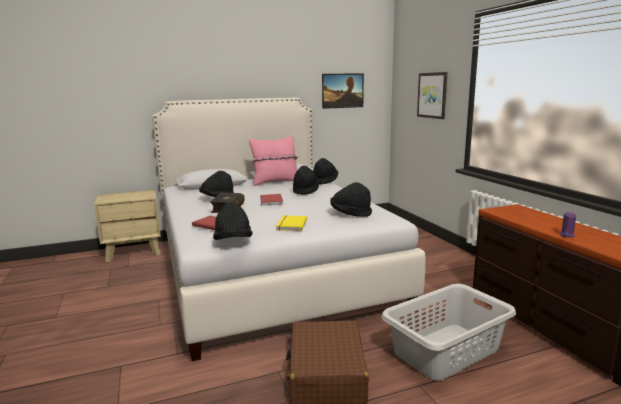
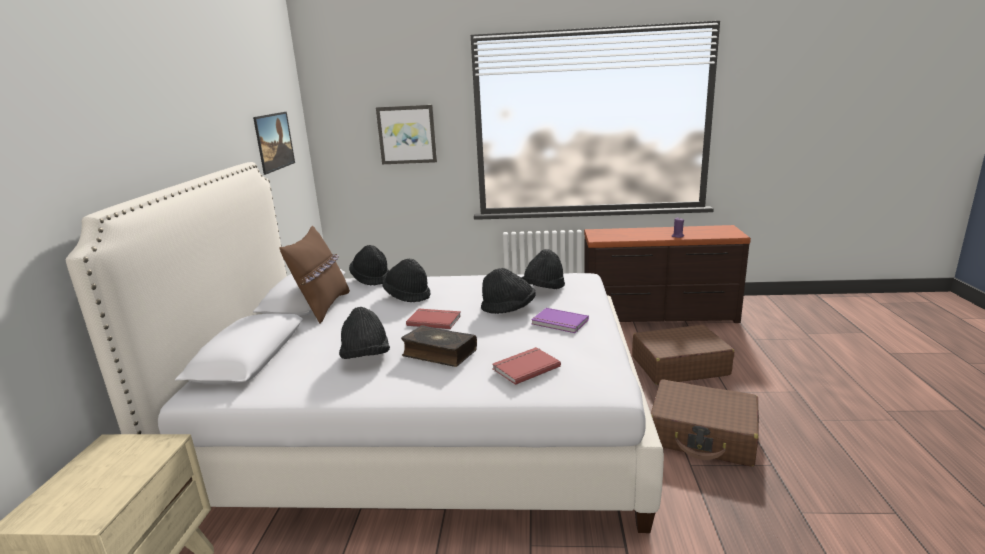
camera: 65 degrees left, 5 degrees up
(233, 241) = (608, 361): black hat -> black hat (509, 309)
(275, 182) = (323, 307): pink pillow -> brown pillow
(290, 224) = (559, 323): yellow book -> purple book
(445, 350) = (679, 366): grey laundry basket -> brown suitcase

